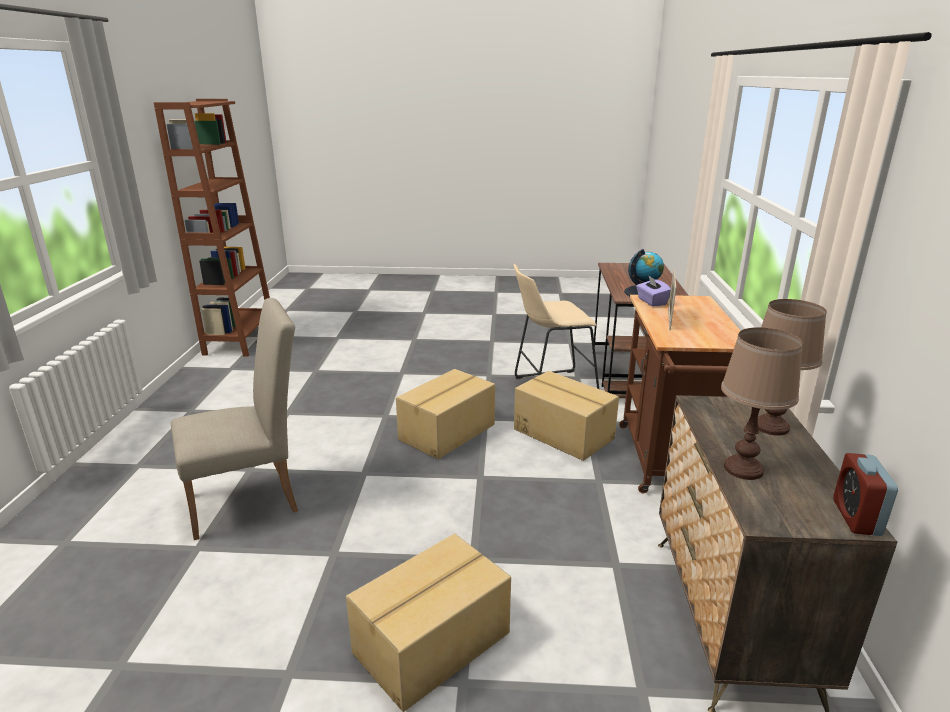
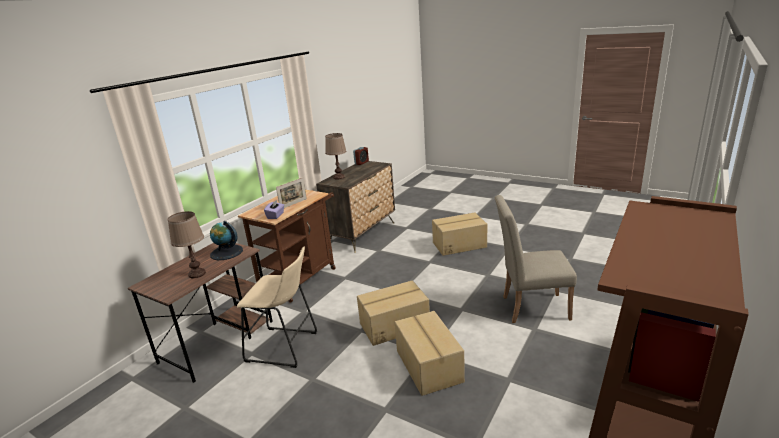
camera: 150 degrees left, 0 degrees up
(564, 433) = (327, 306): cardboard box -> cardboard box (428, 366)
(744, 469) = (368, 171): brown table lamp -> brown table lamp (197, 274)

